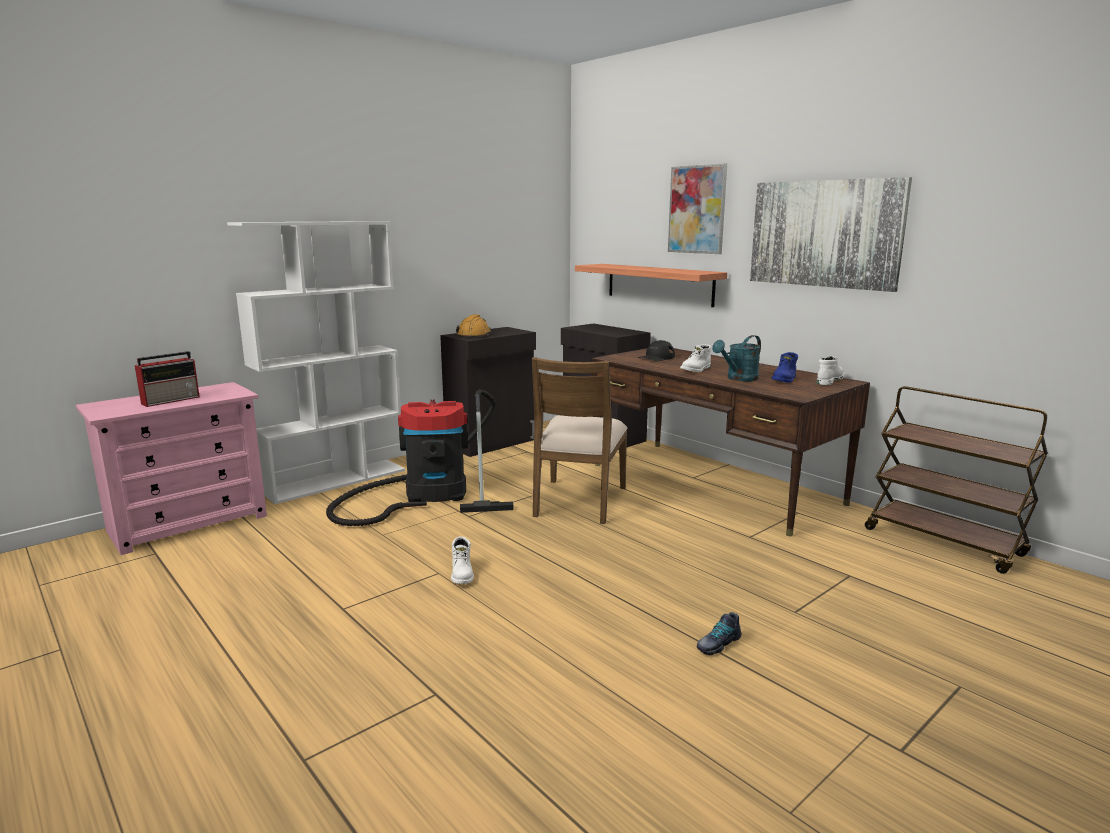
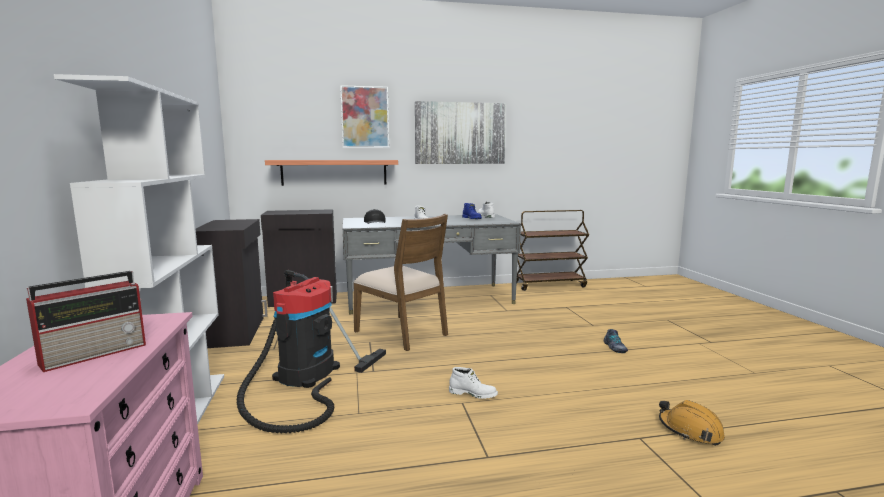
camera: 60 degrees left, 5 degrees down
(172, 400) = (96, 353): radio -> radio turned 60 degrees clockwise
(474, 335) = (224, 226): orange hard hat -> orange hard hat (690, 431)
(712, 483) = (428, 298): brown desk -> grey desk
(738, 379) = (457, 221): turquoise watering can -> none

